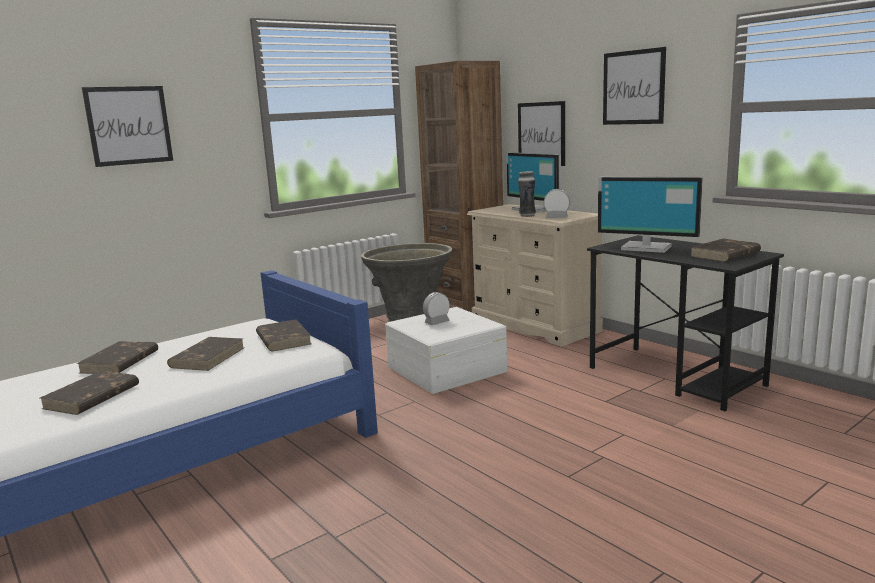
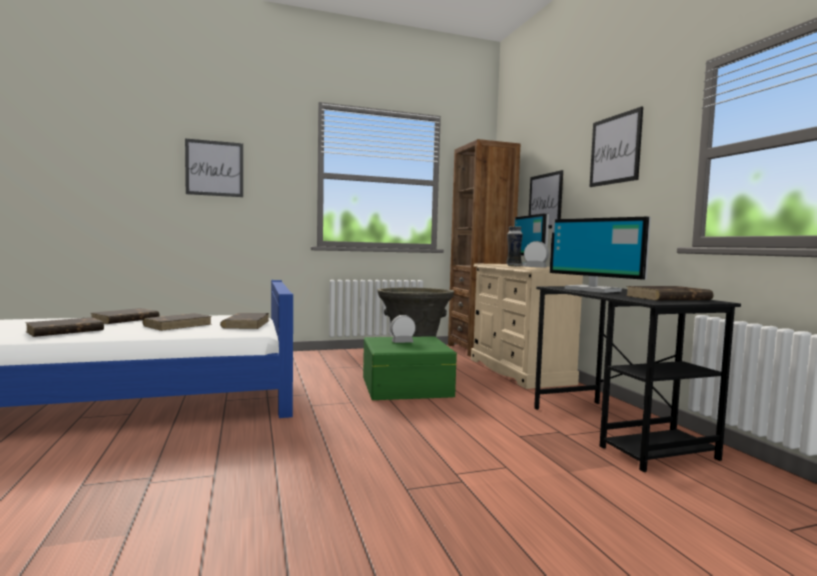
camera: 20 degrees right, 10 degrees down
(445, 369) = (405, 386): white storage box -> green storage box

